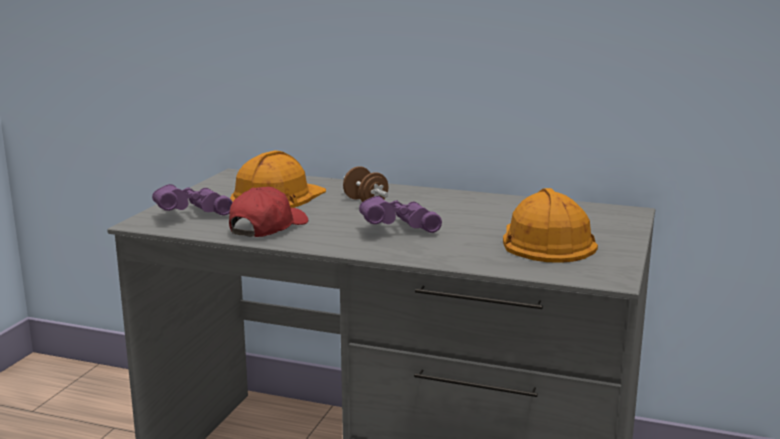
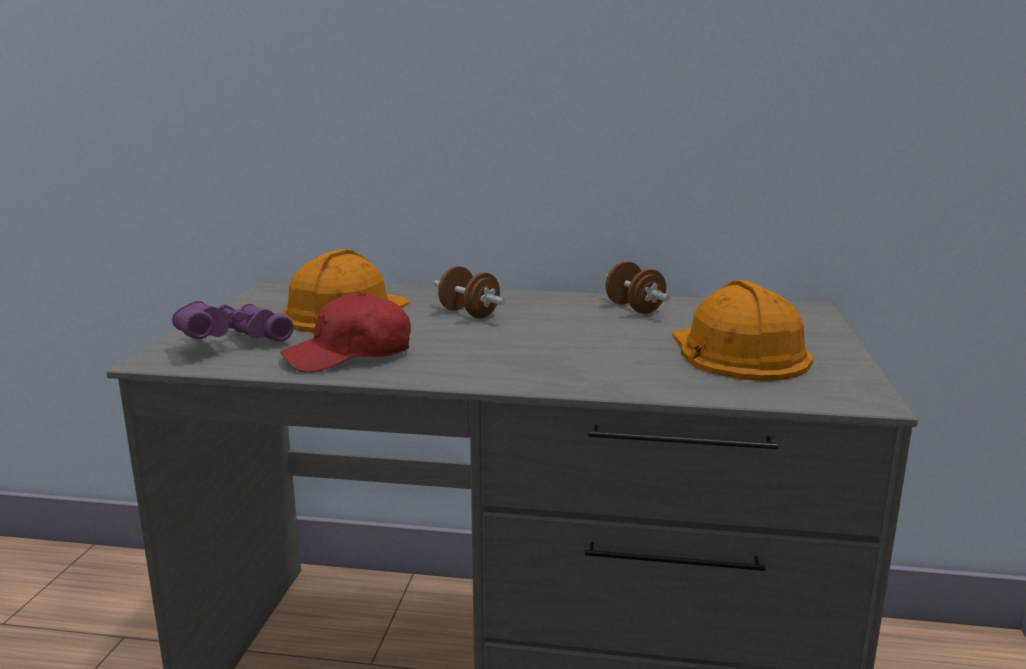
camera: 10 degrees left, 0 degrees up
(267, 227) = (349, 355): red cap -> red cap turned 135 degrees counterclockwise
(397, 229) = (532, 347): purple binoculars -> none
(492, 205) = (634, 308): none -> brown dumbbell

